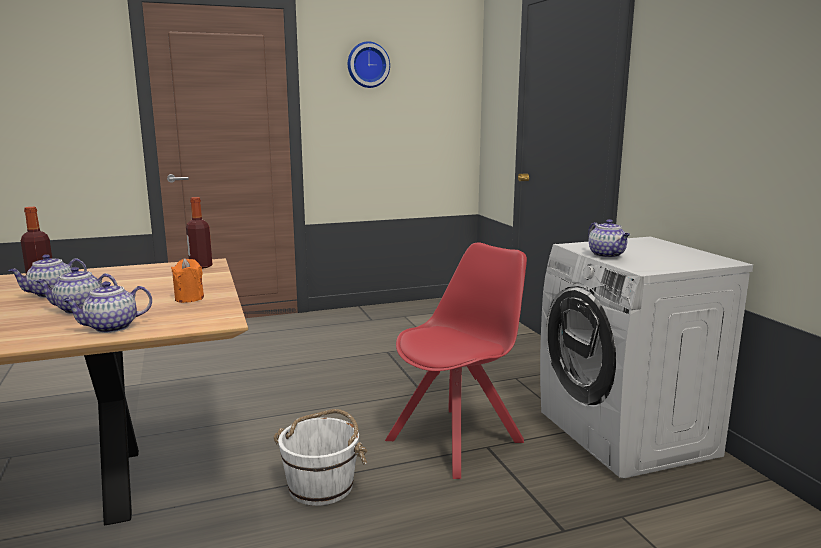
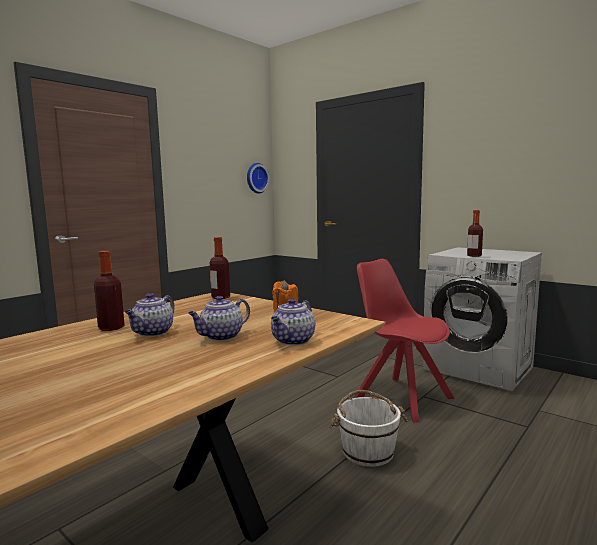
camera: 30 degrees left, 5 degrees down
(367, 65) = (206, 146): wall clock -> wall clock (256, 178)
(457, 439) = (401, 397): red chair -> red chair turned 60 degrees counterclockwise
(607, 255) = (474, 256): teapot -> bottle

